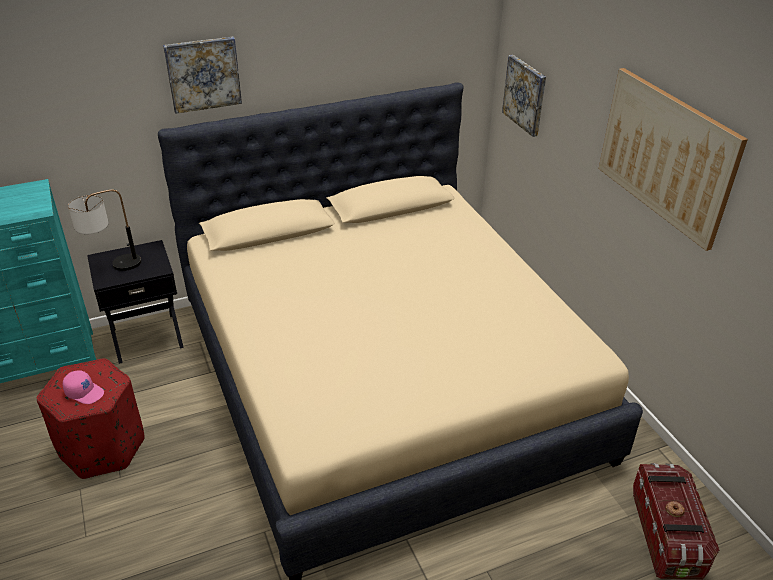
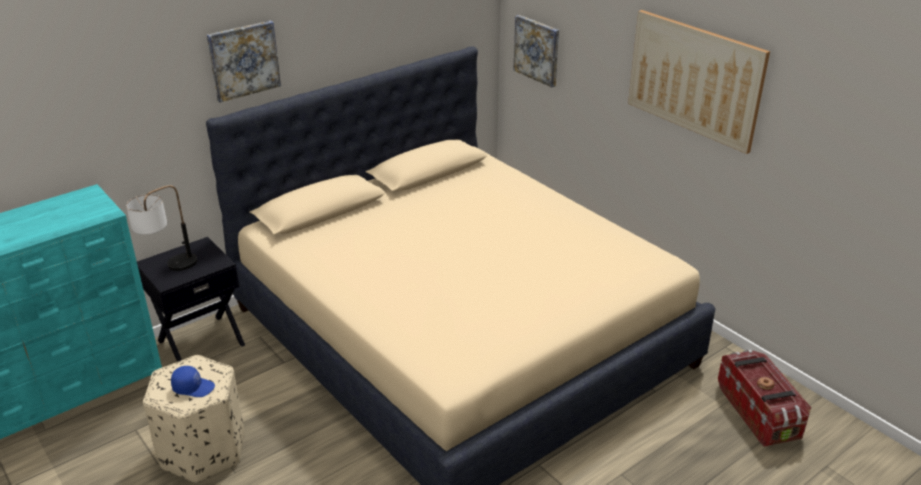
camera: 15 degrees left, 5 degrees down
(85, 392) = (193, 387): pink cap -> blue cap
(103, 447) = (204, 450): red ottoman -> beige ottoman

